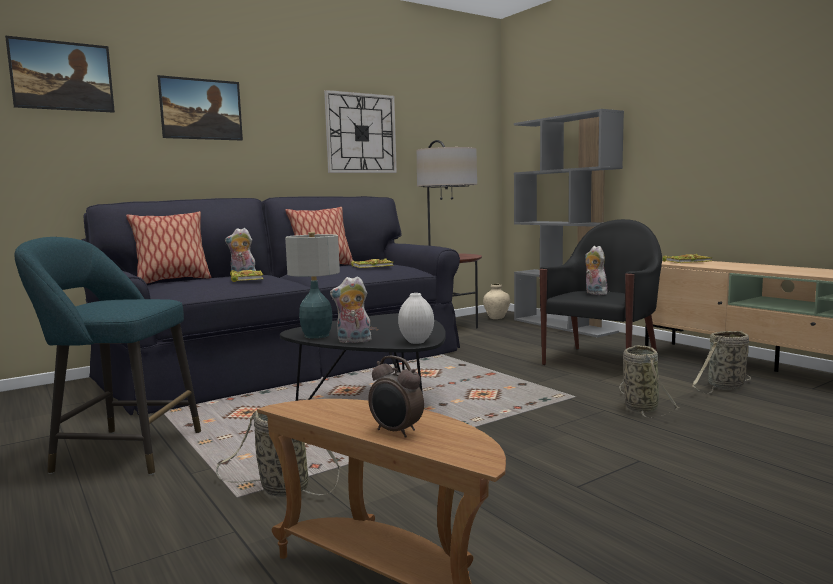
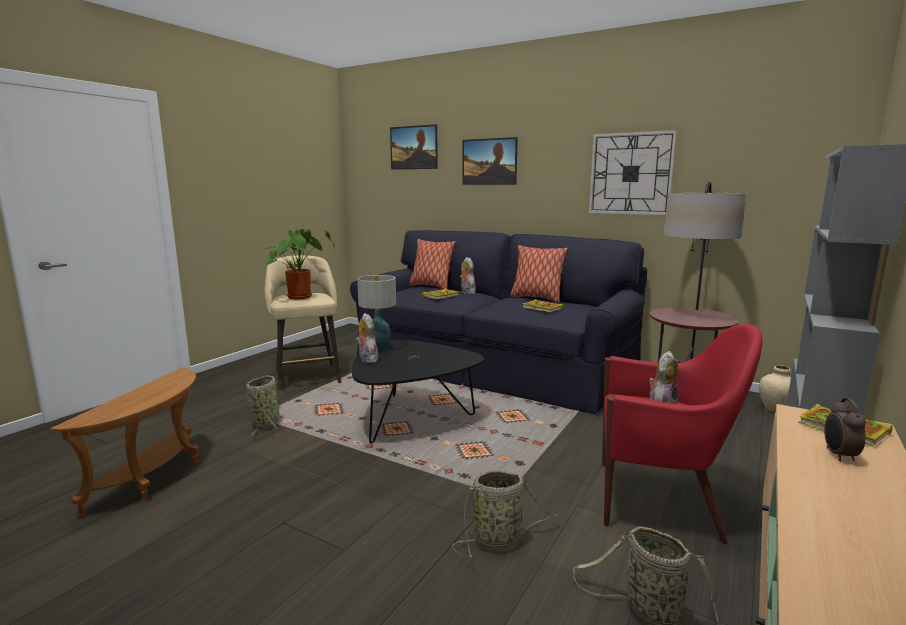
camera: 65 degrees right, 5 degrees up
(116, 303) = (300, 296): none -> potted plant
(122, 451) = (307, 376): turquoise stool -> beige stool
(396, 432) = (128, 399): alarm clock -> alarm clock (838, 455)
(416, 342) = (372, 375): white vase -> none
(602, 362) = (660, 500): black armchair -> red armchair

